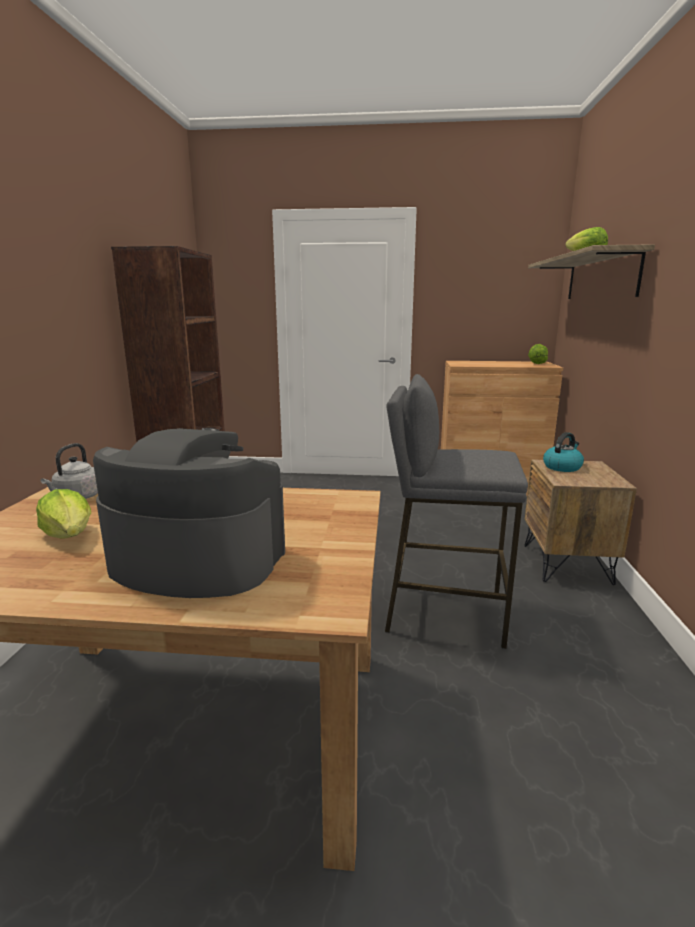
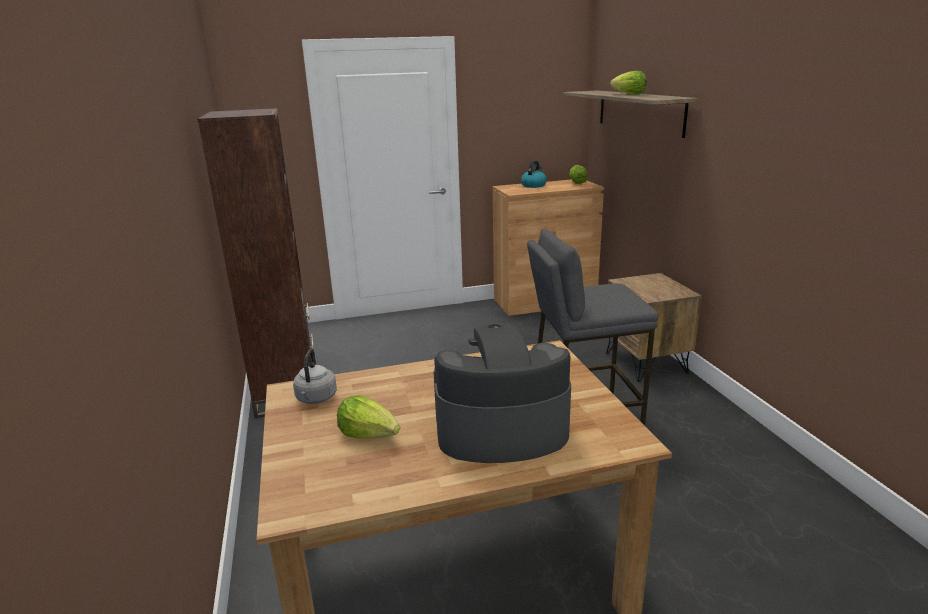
camera: 20 degrees left, 5 degrees up
(562, 467) = (637, 284): kettle -> kettle (533, 185)

